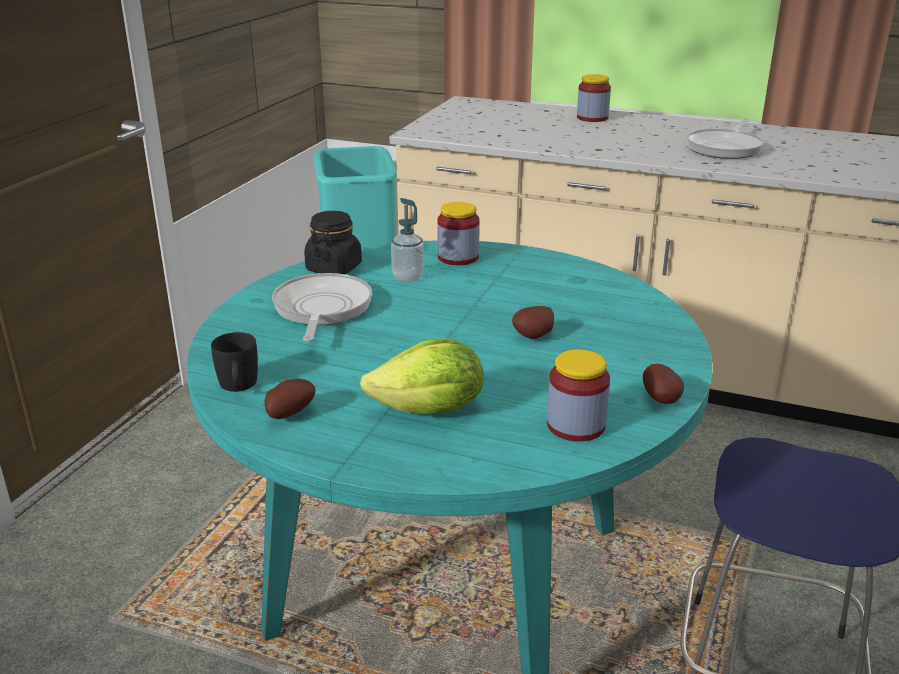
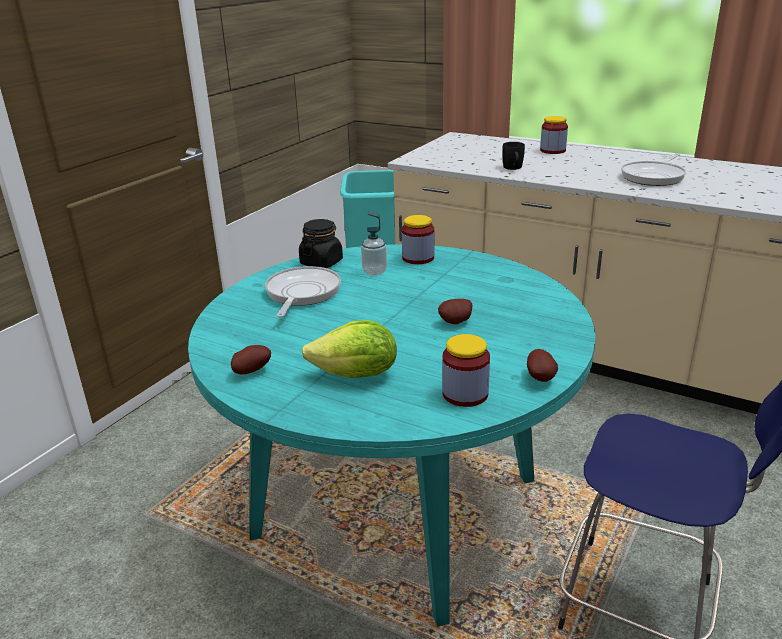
camera: 10 degrees right, 0 degrees up
(238, 387) = (222, 349): black mug -> black mug (513, 168)

